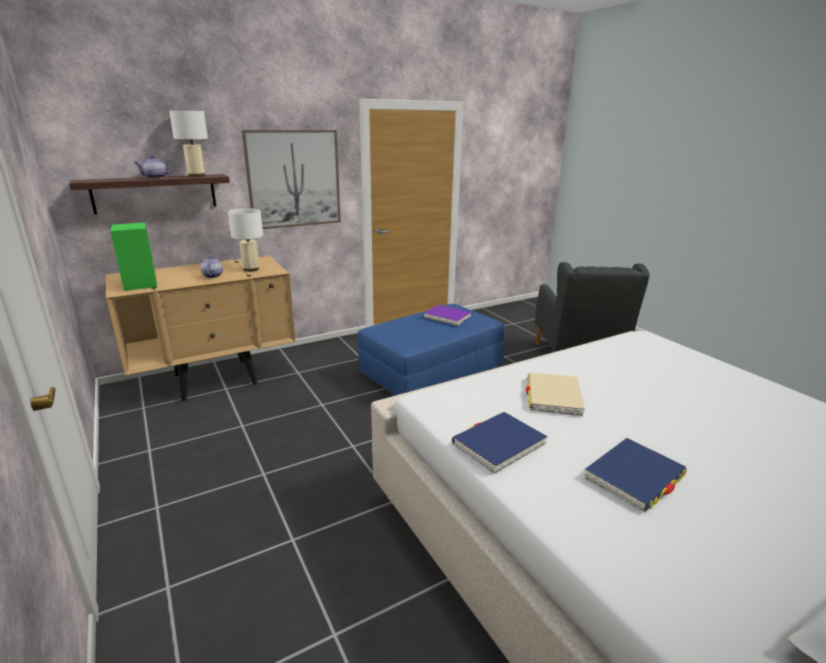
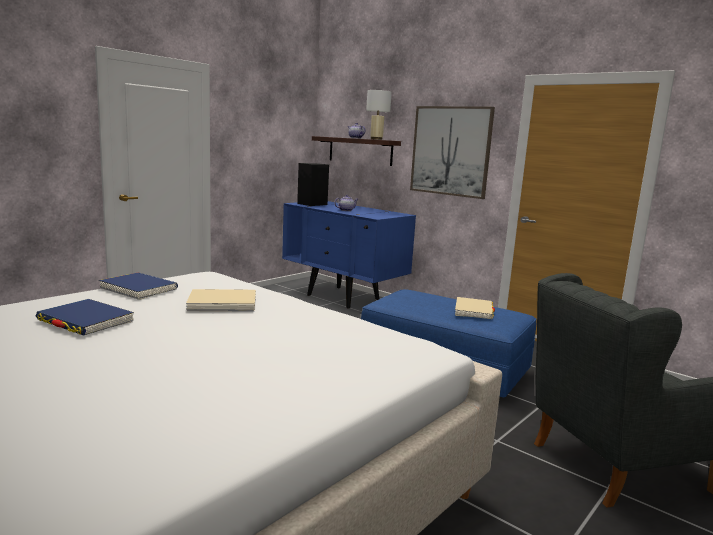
camera: 70 degrees right, 10 degrees down
(140, 283) = (313, 204): green speaker -> black speaker
(216, 379) = (344, 298): beige dresser -> blue dresser
(251, 269) = (372, 214): white table lamp -> none
(447, 317) = (473, 311): purple book -> beige book

